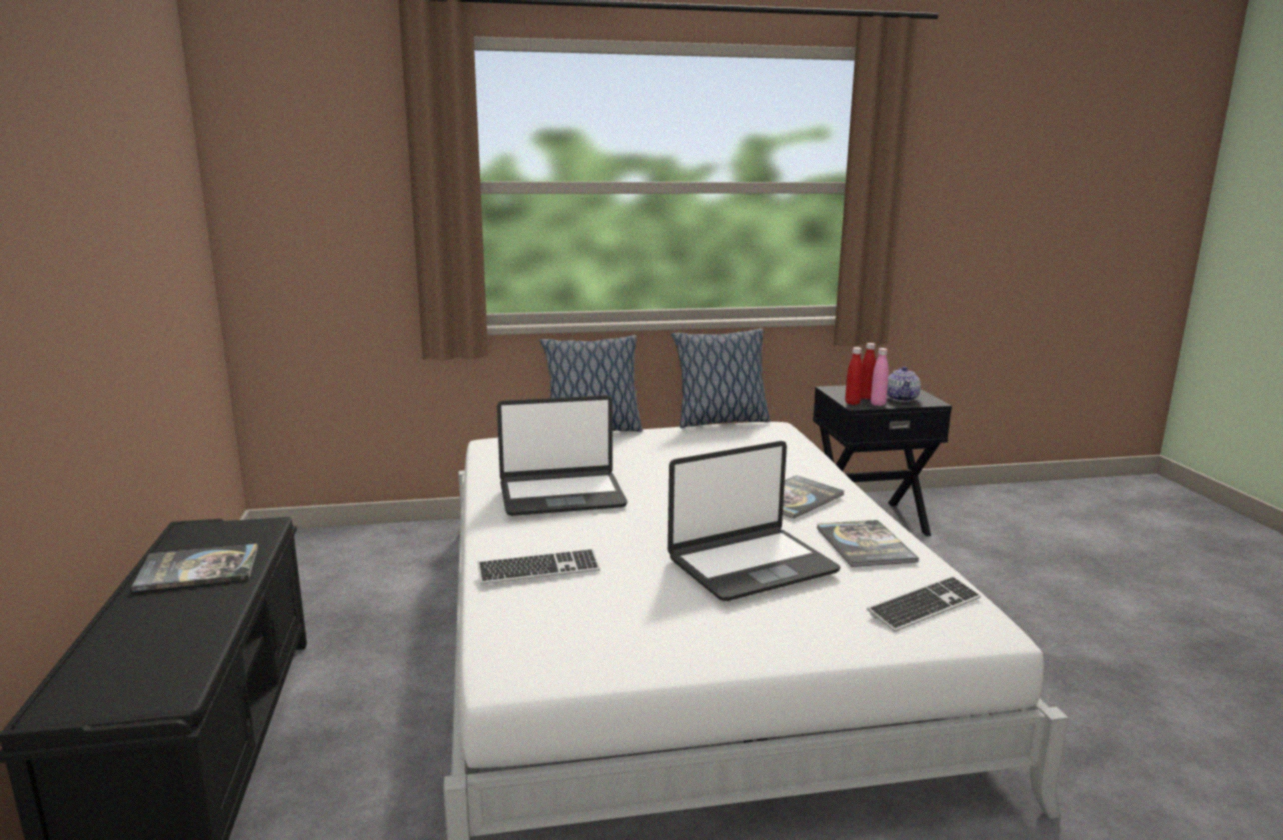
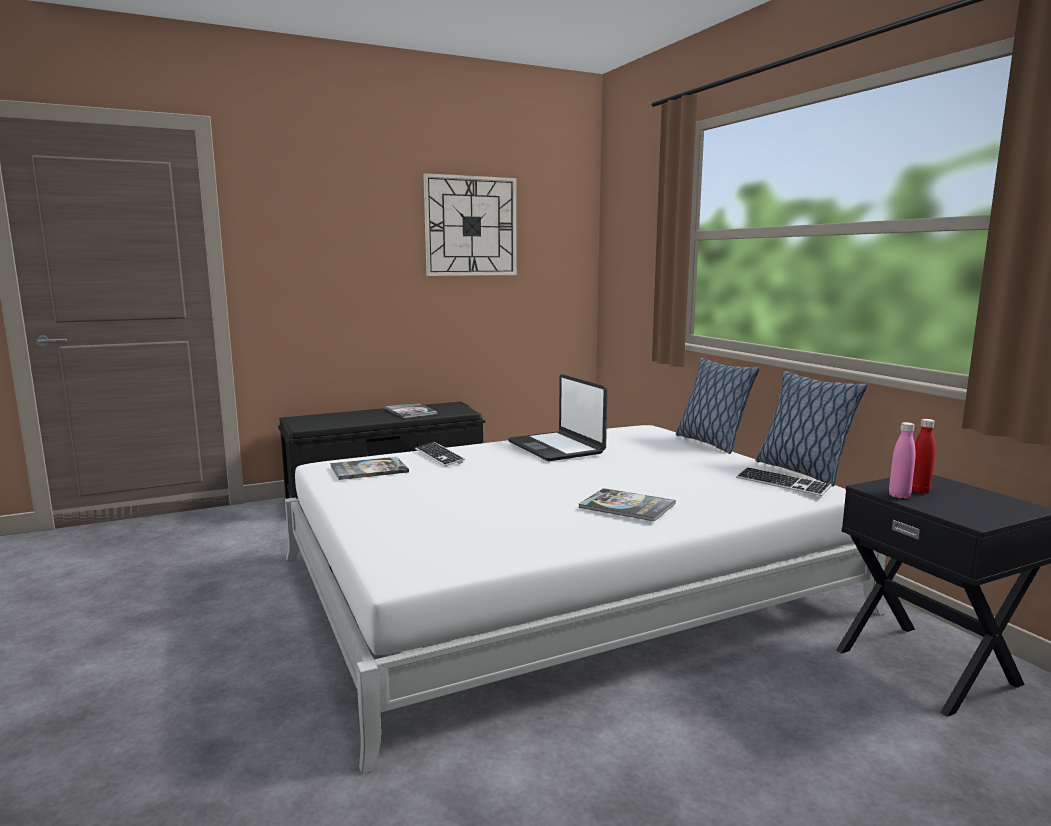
camera: 75 degrees right, 5 degrees down
(114, 176) = (471, 226): none -> wall clock
(750, 565) = (473, 498): laptop -> none
(852, 403) = (878, 485): red bottle -> none
(865, 545) = (543, 533): book -> book (369, 469)
(902, 398) = (955, 506): teapot -> none
(924, 606) = (429, 553): keyboard -> keyboard (782, 484)

